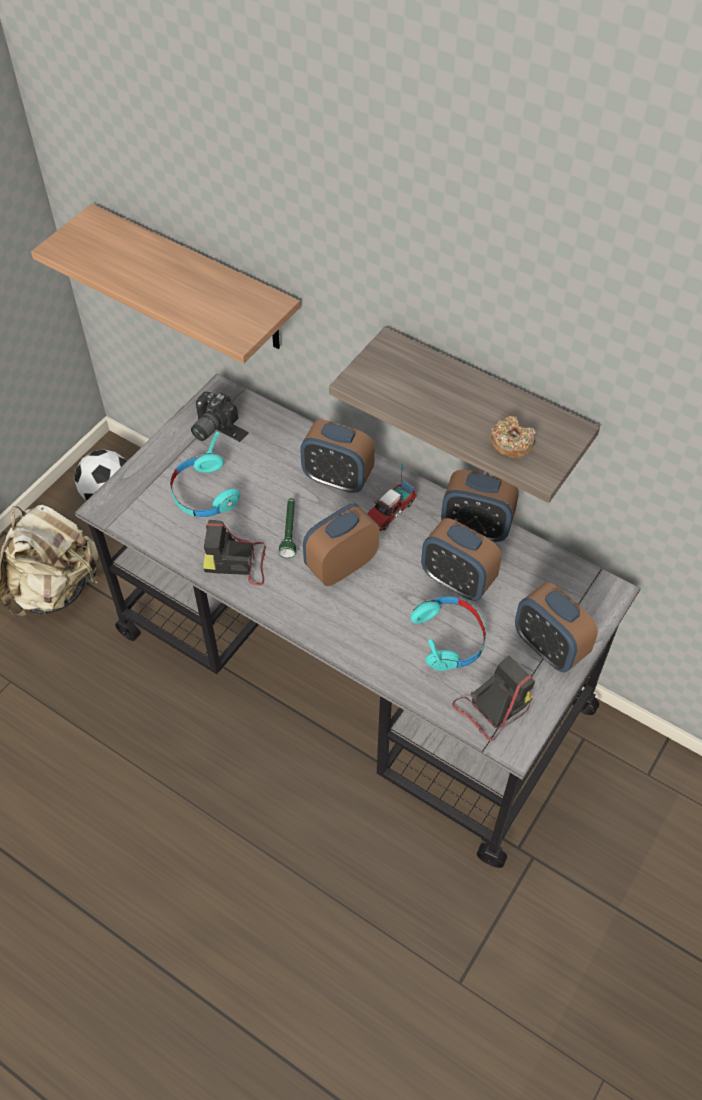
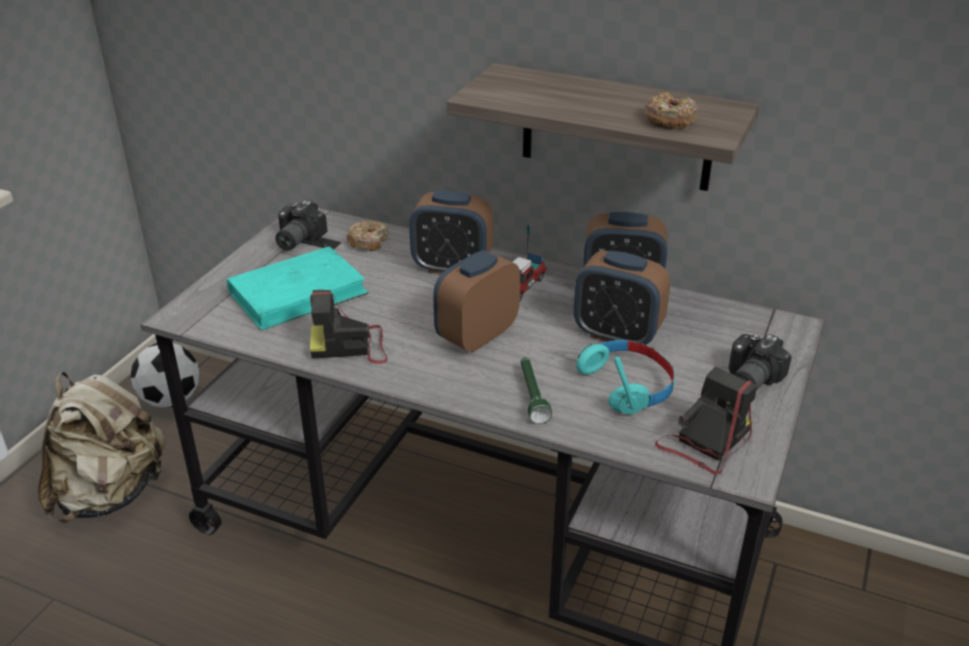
camera: 10 degrees left, 20 degrees down
(196, 280) = (270, 85): shelf -> none
(204, 493) = (298, 293): turquoise headphones -> turquoise book
(271, 435) = (368, 242): none -> donut
(289, 531) = (407, 314): green flashlight -> green flashlight (532, 395)
(549, 647) = (747, 380): alarm clock -> camera

